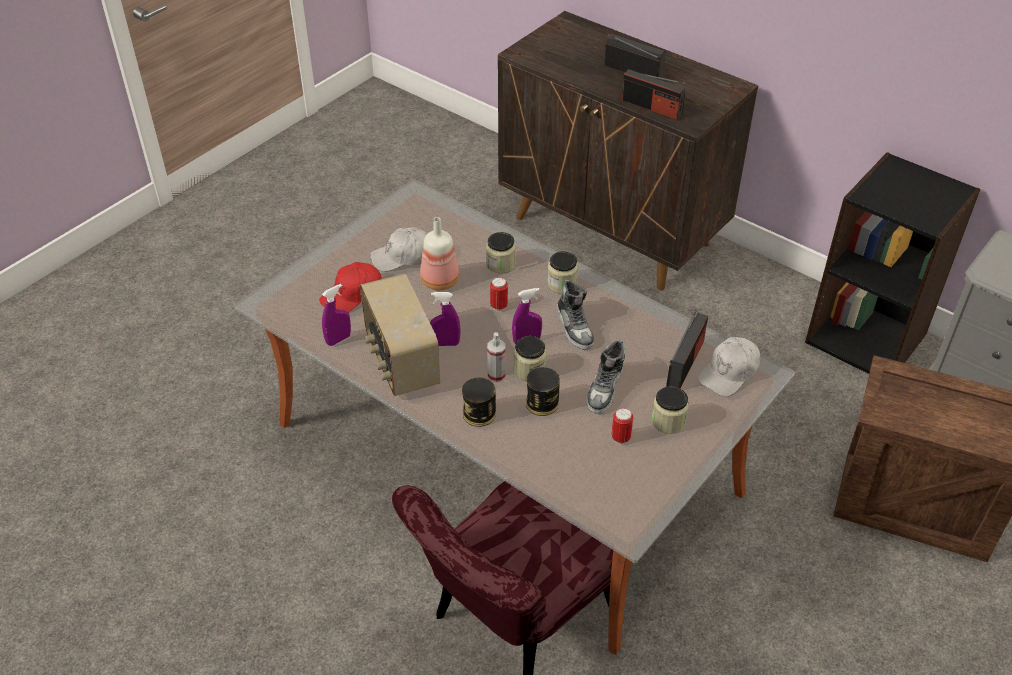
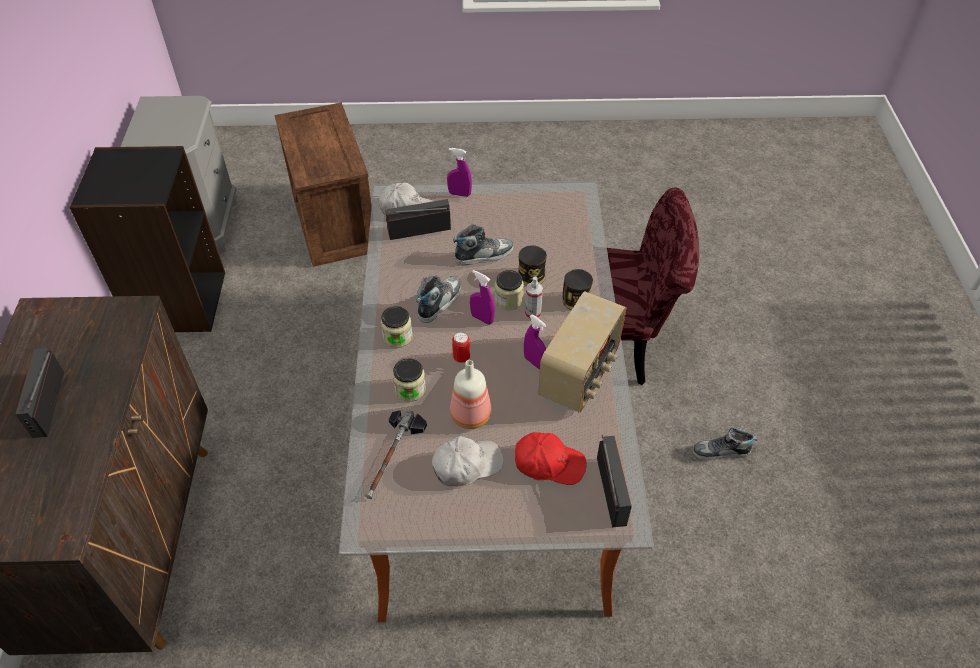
camera: 130 degrees left, 5 degrees up
(304, 614) = (721, 452): none -> shoe
(338, 339) = (603, 431): purple spray bottle -> purple spray bottle (459, 194)
(403, 257) = (466, 465): white cap -> white cap turned 60 degrees counterclockwise
(453, 228) = (392, 457): none -> hammer
(620, 438) = (518, 226): can -> none
(652, 107) = (122, 350): radio -> radio (611, 490)
(668, 421) = (480, 214): jar -> none

